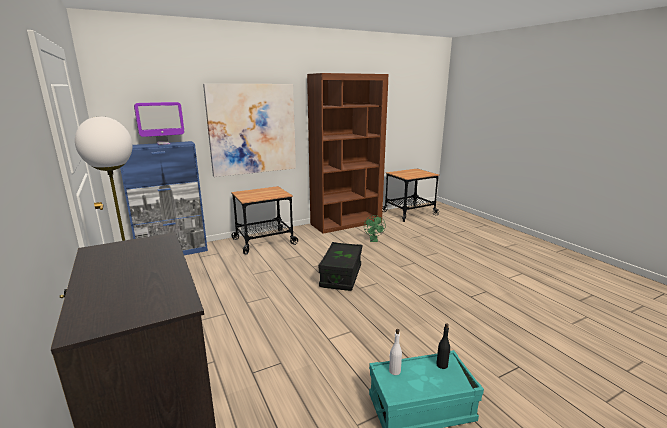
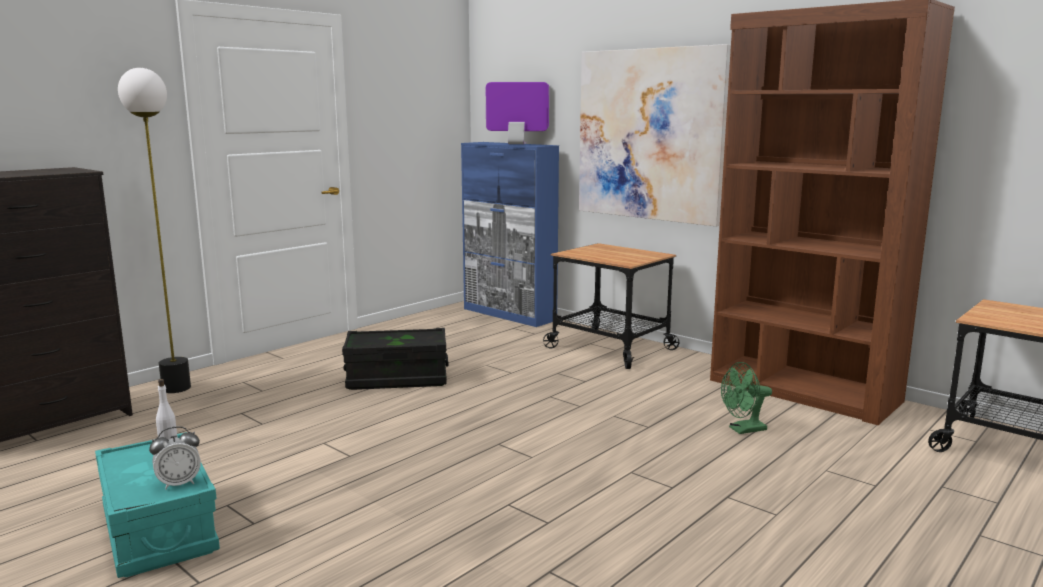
camera: 70 degrees right, 5 degrees down
(163, 143) = (517, 144): monitor -> monitor turned 150 degrees clockwise
(341, 276) = (533, 423): black storage box -> black storage box (397, 378)
(442, 365) = (179, 483): black bottle -> alarm clock

